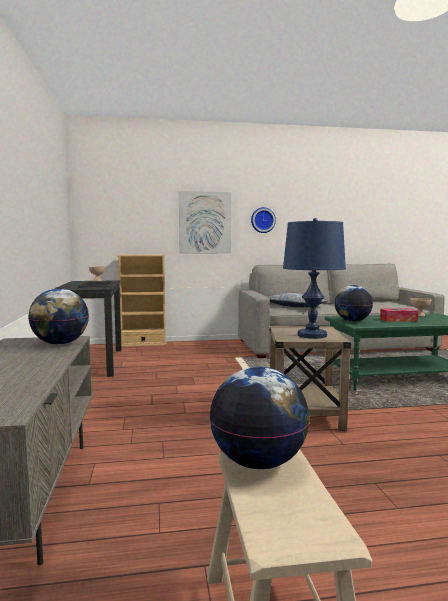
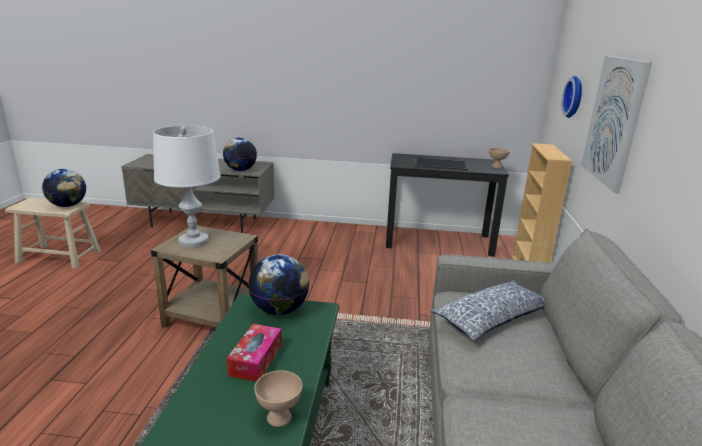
camera: 105 degrees right, 15 degrees up
(262, 220) = (671, 140): wall clock -> wall clock (575, 97)
(312, 335) = (193, 241): blue table lamp -> white table lamp

